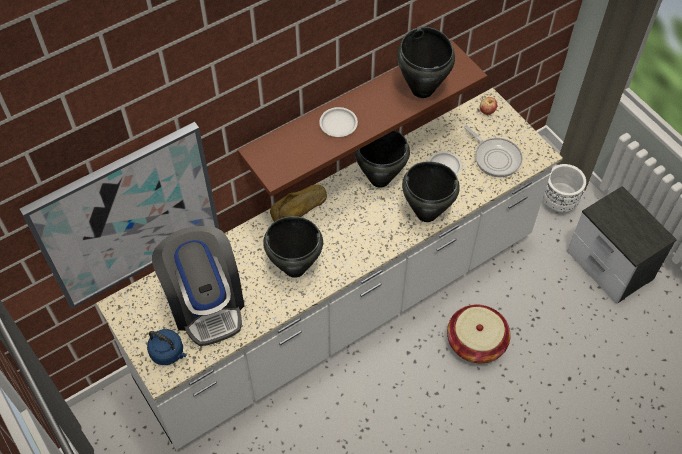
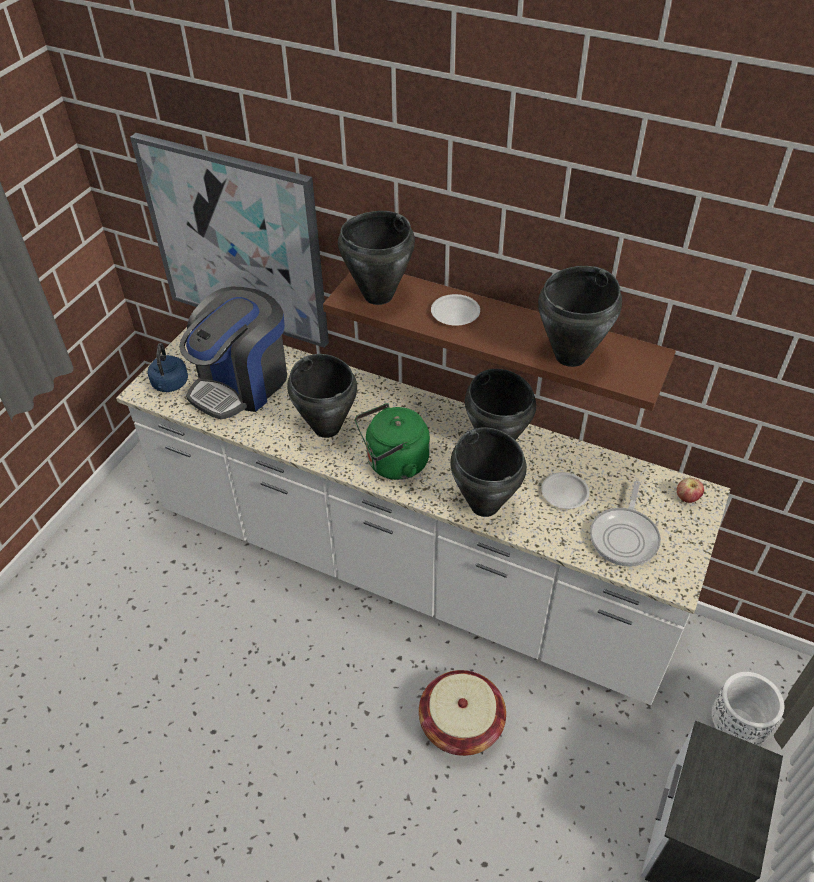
camera: 60 degrees right, 10 degrees down
(286, 157) = (377, 296): none -> black cooking pot
(300, 208) = (404, 399): bread -> none
(357, 244) = (394, 463): none -> green kettle

